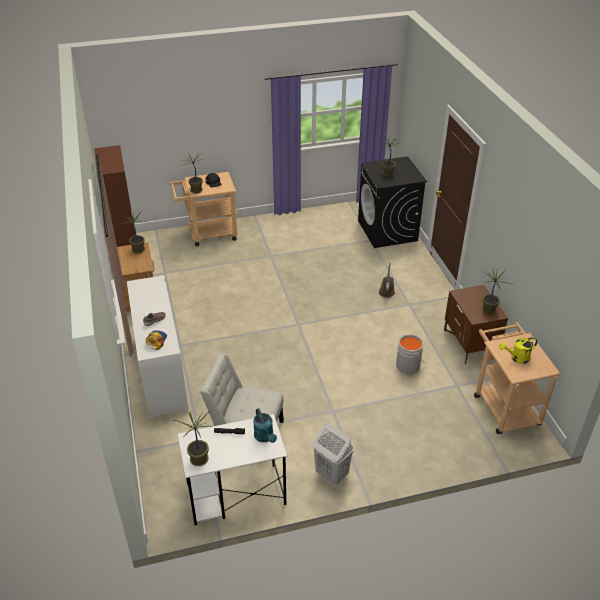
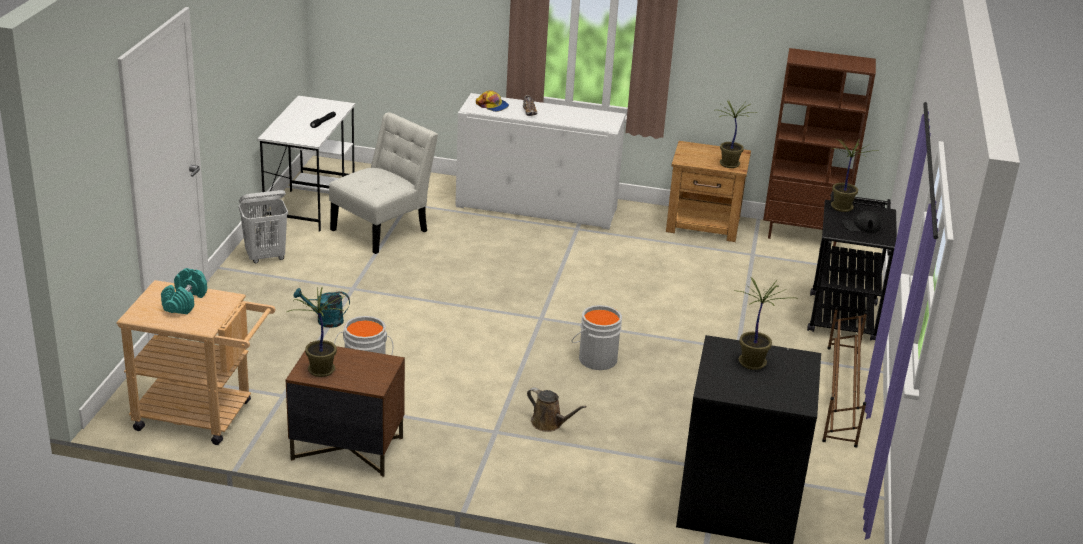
camera: 115 degrees right, 10 degrees down
(198, 459) = (310, 103): potted plant -> none
(208, 234) = (842, 312): beige cart -> black cart
(265, 437) = (293, 135): turquoise watering can -> turquoise watering can (325, 320)
(284, 222) = (841, 395): none -> brown shoe rack
(319, 294) = (596, 358): none -> grey bucket
(517, 358) = (184, 302): yellow watering can -> turquoise dumbbell

